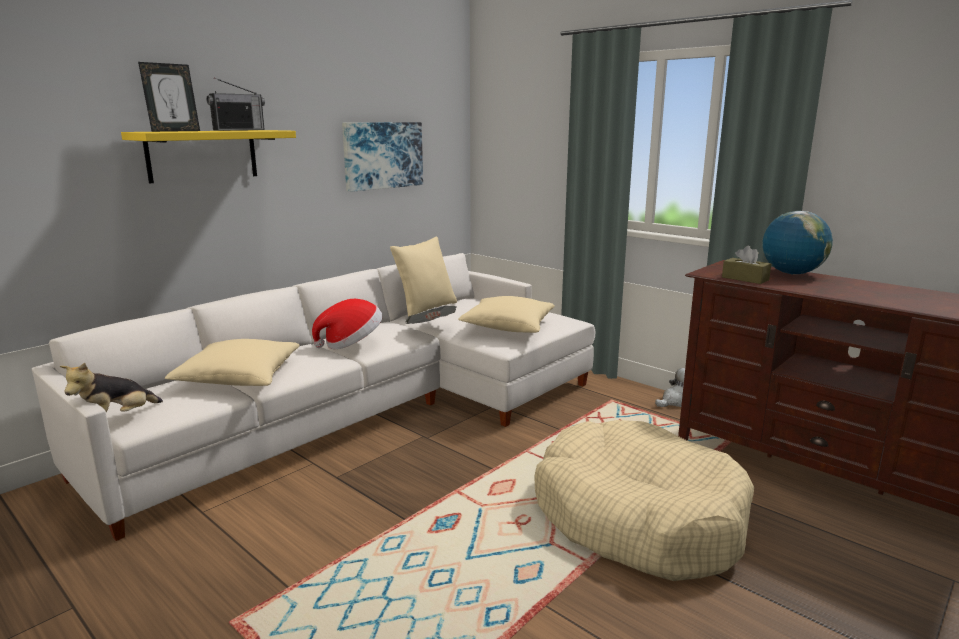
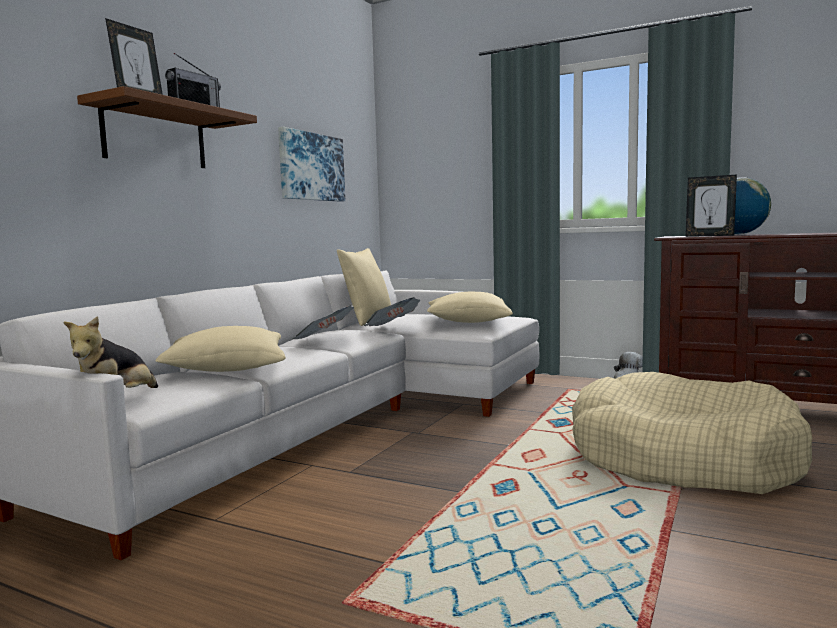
camera: 15 degrees left, 10 degrees down
(202, 155) = (155, 137): yellow shelf -> brown shelf
(351, 343) = (323, 340): hat -> newspaper
(745, 279) = (709, 236): brown tissue box -> picture frame

